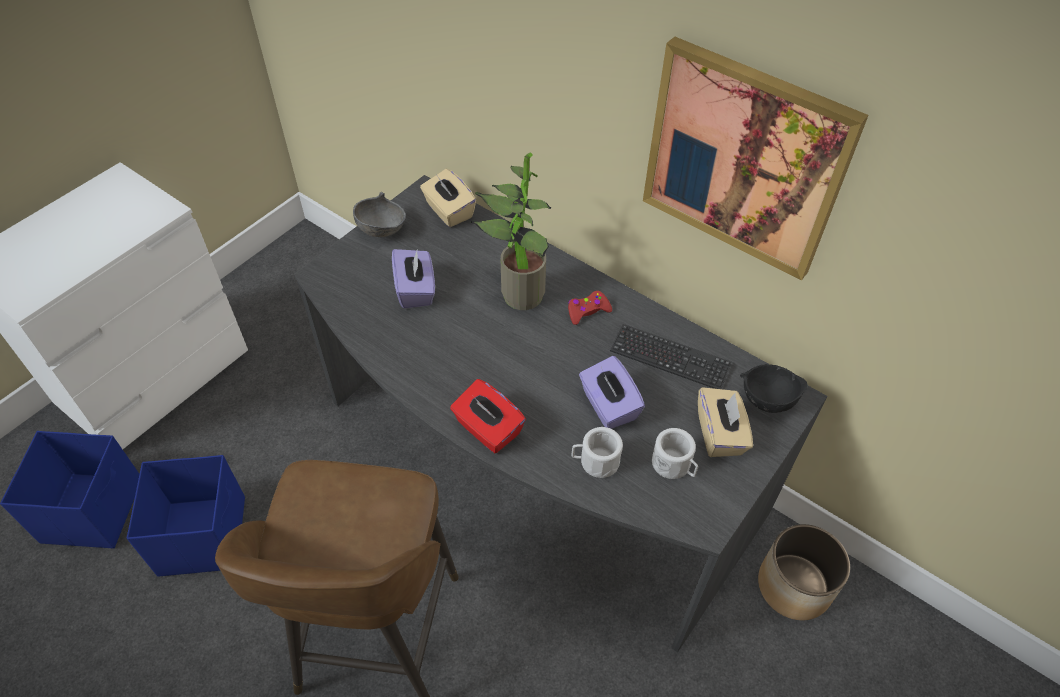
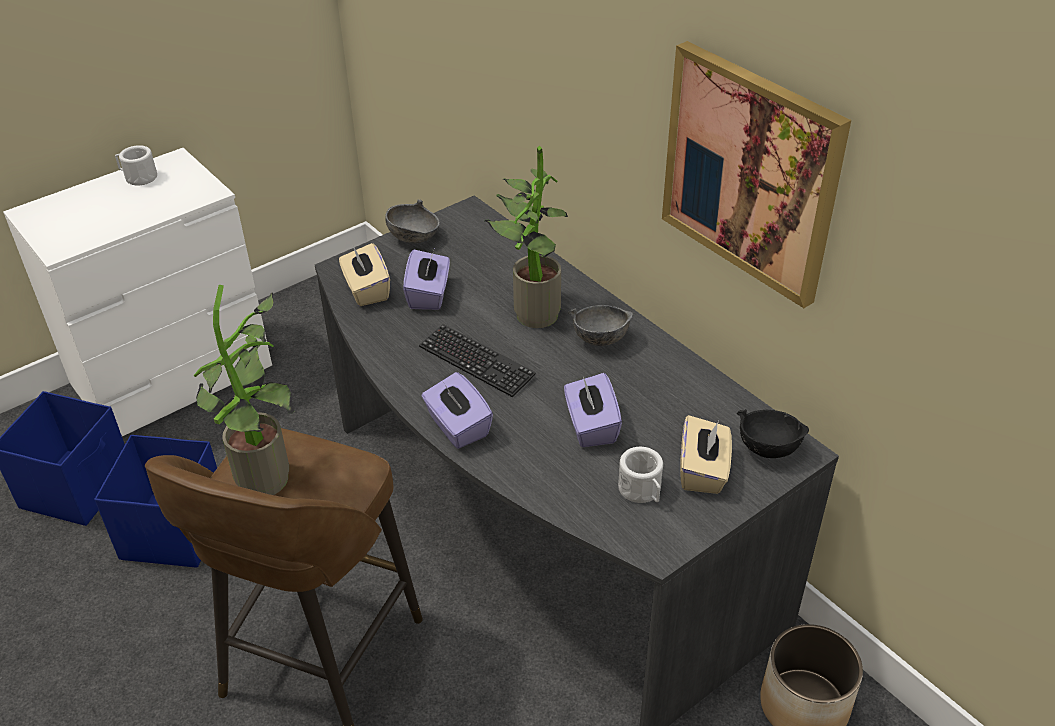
camera: 15 degrees right, 10 degrees down
(327, 526) = (270, 483): none -> potted plant
(449, 211) = (487, 230): beige tissue box -> beige tissue box (366, 290)
(487, 429) = (457, 427): red tissue box -> purple tissue box
(587, 311) = (600, 338): red game controller -> grey bowl
(595, 461) = (558, 473): white mug -> white mug (138, 177)
(669, 358) = (673, 394): keyboard -> keyboard (476, 362)

